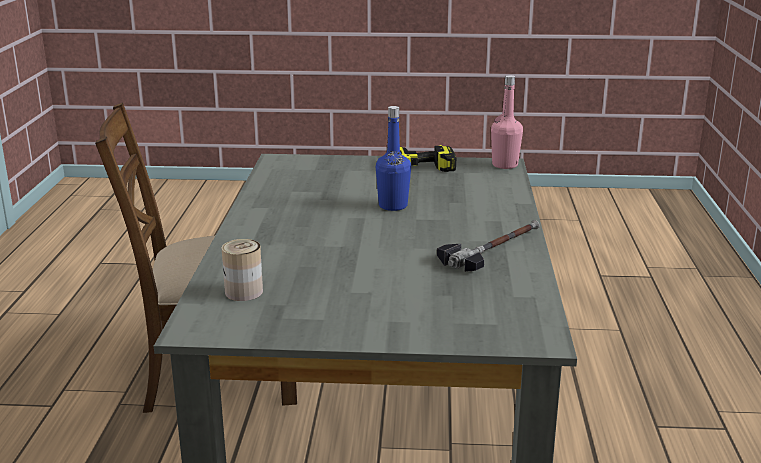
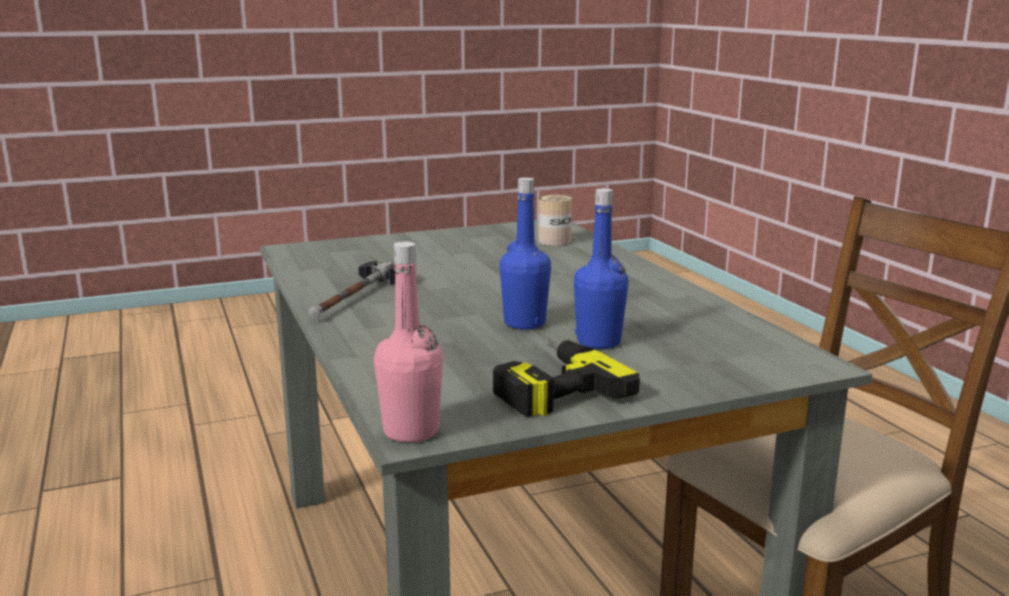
camera: 155 degrees right, 5 degrees down
(365, 187) = (598, 342): none -> blue bottle

